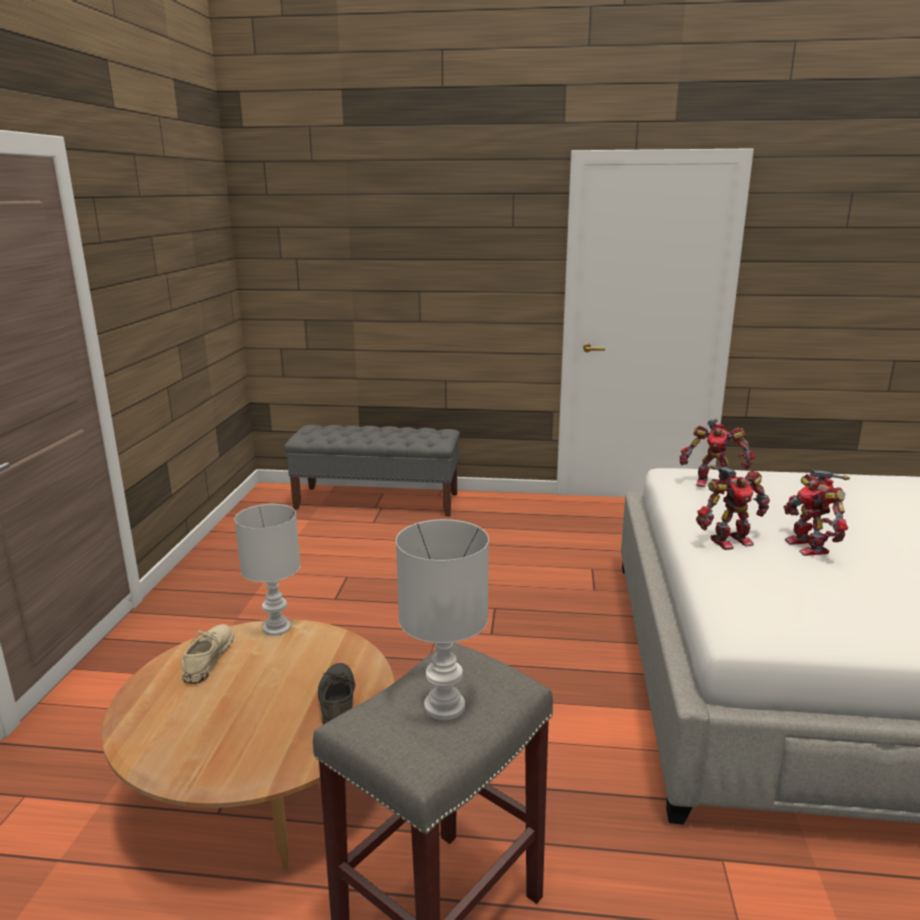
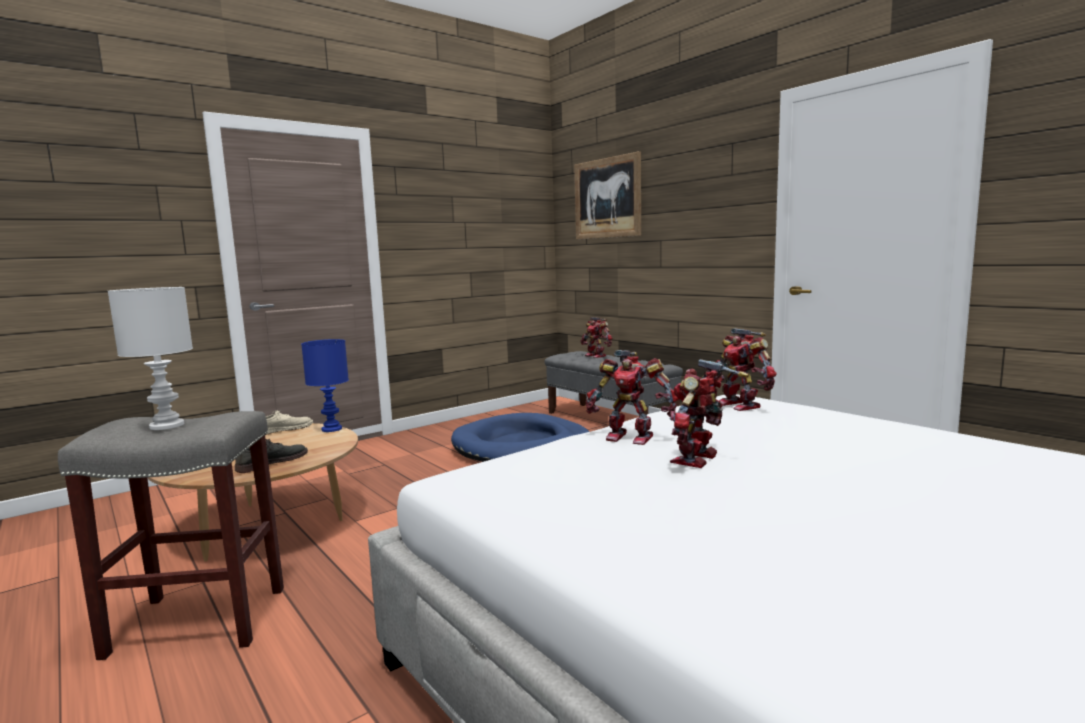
camera: 45 degrees right, 10 degrees down
(276, 629) = (331, 429): white table lamp -> blue table lamp
(335, 235) = (607, 198): none -> picture
(346, 429) = (596, 355): none -> toy robot
(348, 563) = (522, 446): none -> blue dog bed

